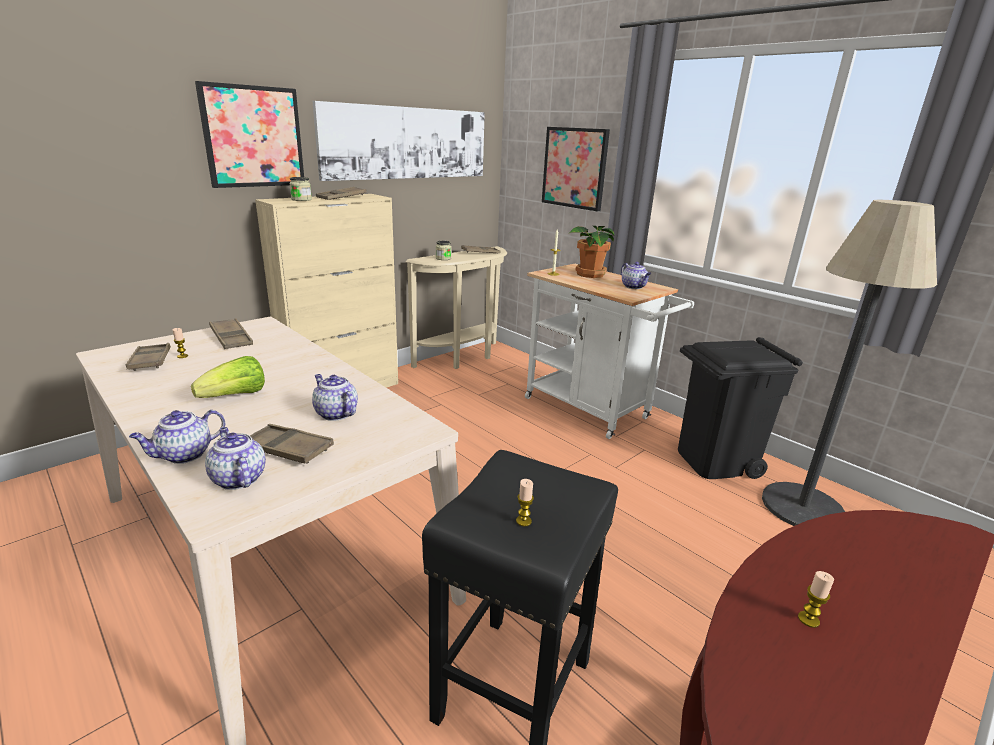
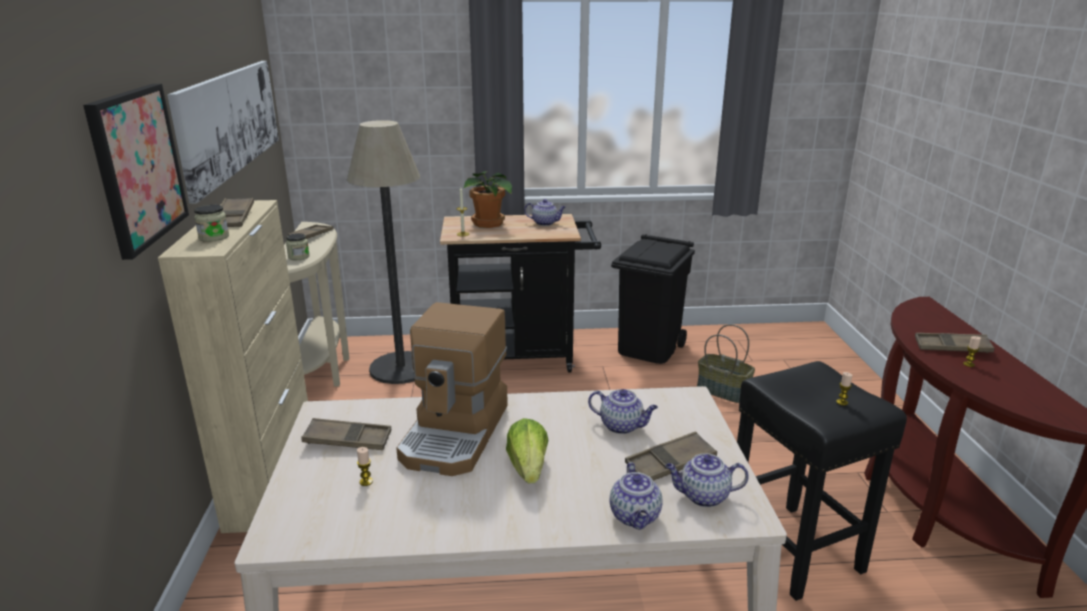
camera: 50 degrees left, 0 degrees up
(150, 361) = (353, 506): brown tray -> brown tray (952, 347)
(267, 362) = (456, 433): none -> coffee machine
(335, 413) = (622, 426): teapot -> teapot turned 150 degrees counterclockwise
(575, 168) = (405, 113): picture -> none
(592, 411) = (521, 357): white cart -> black cart
(723, 534) = (724, 391): none -> basket
(802, 507) = (726, 350): floor lamp -> floor lamp (401, 368)

